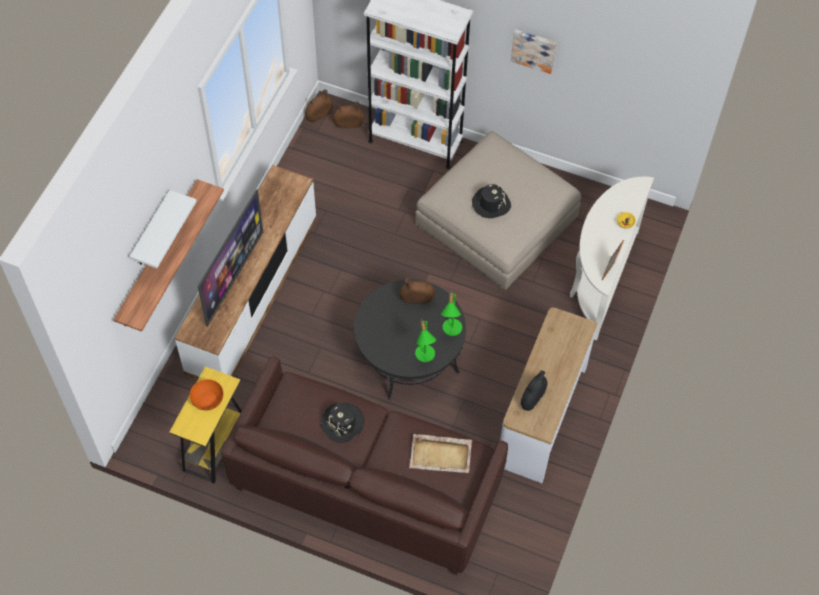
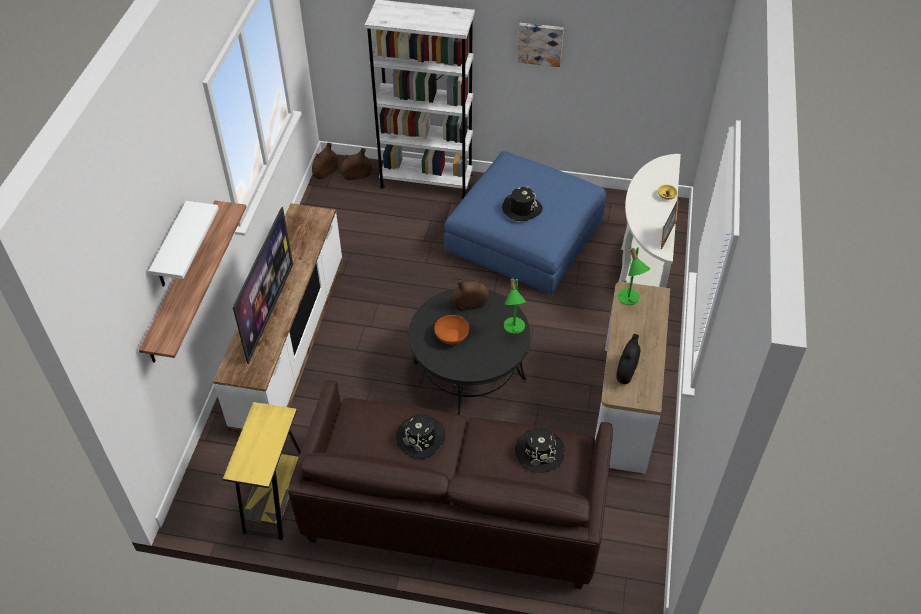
camera: 10 degrees left, 10 degrees down
(208, 400) = (262, 436): orange bowl -> orange bowl (452, 336)
(425, 357) = (493, 358): green table lamp -> green table lamp (630, 300)
(441, 455) = (539, 452): beige tray -> black hat
(496, 220) = (524, 235): beige ottoman -> blue ottoman

